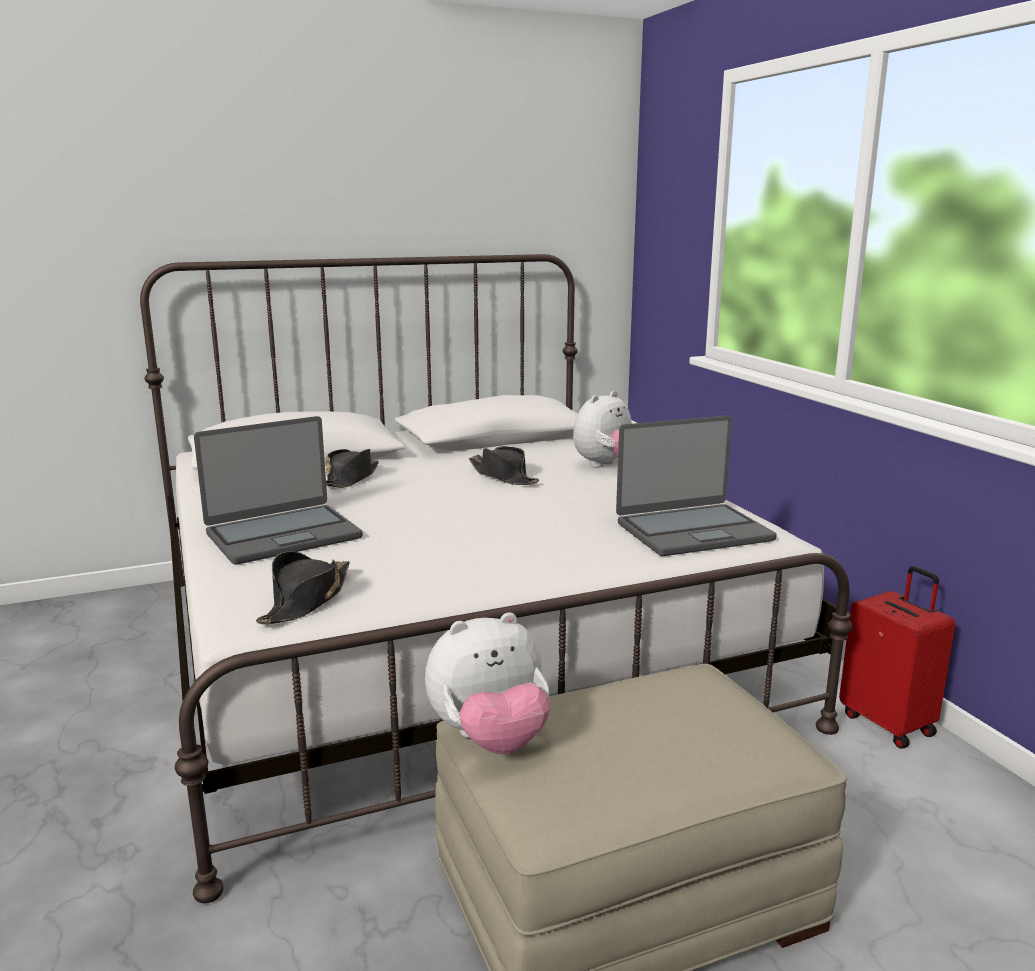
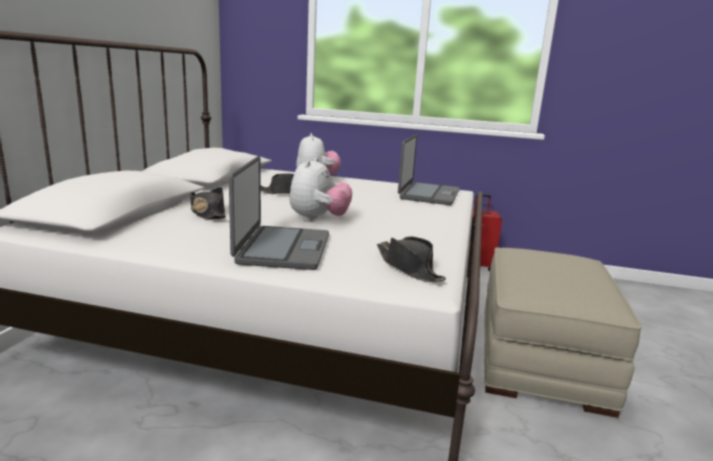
camera: 55 degrees left, 0 degrees up
(490, 739) = (538, 297): plush toy -> plush toy (318, 219)

